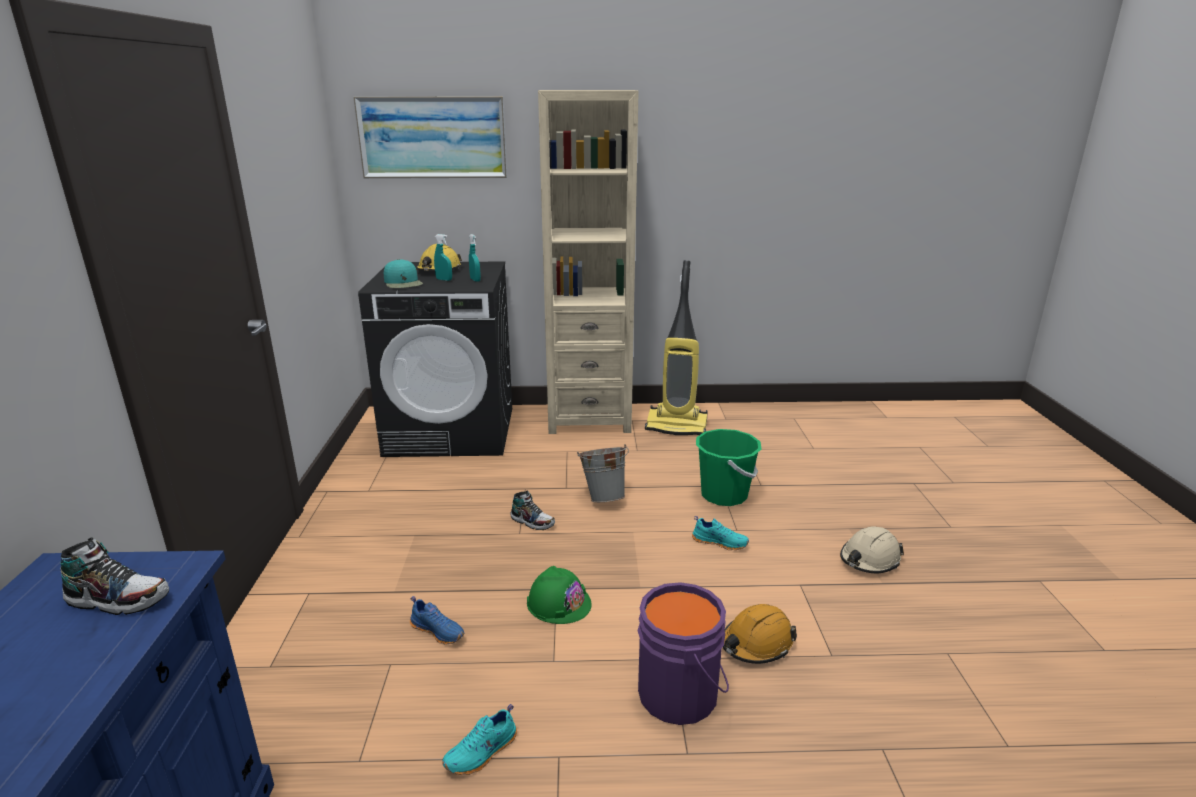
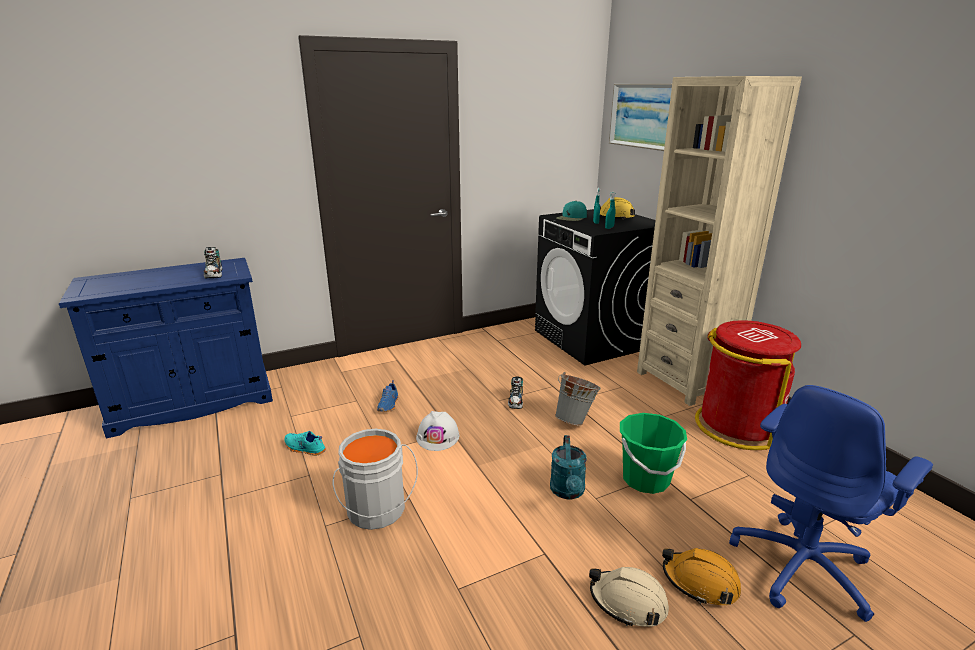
camera: 65 degrees right, 0 degrees up
(559, 603) = (438, 436): green hard hat -> white hard hat
(677, 426) = (736, 426): vacuum cleaner -> red trash can
(682, 693) = (377, 511): purple bucket -> grey bucket
(720, 542) = (568, 492): turquoise shoe -> turquoise watering can
(756, 643) = (448, 539): orange hard hat -> orange hard hat (700, 582)
(851, 473) = (803, 567): none -> blue office chair

